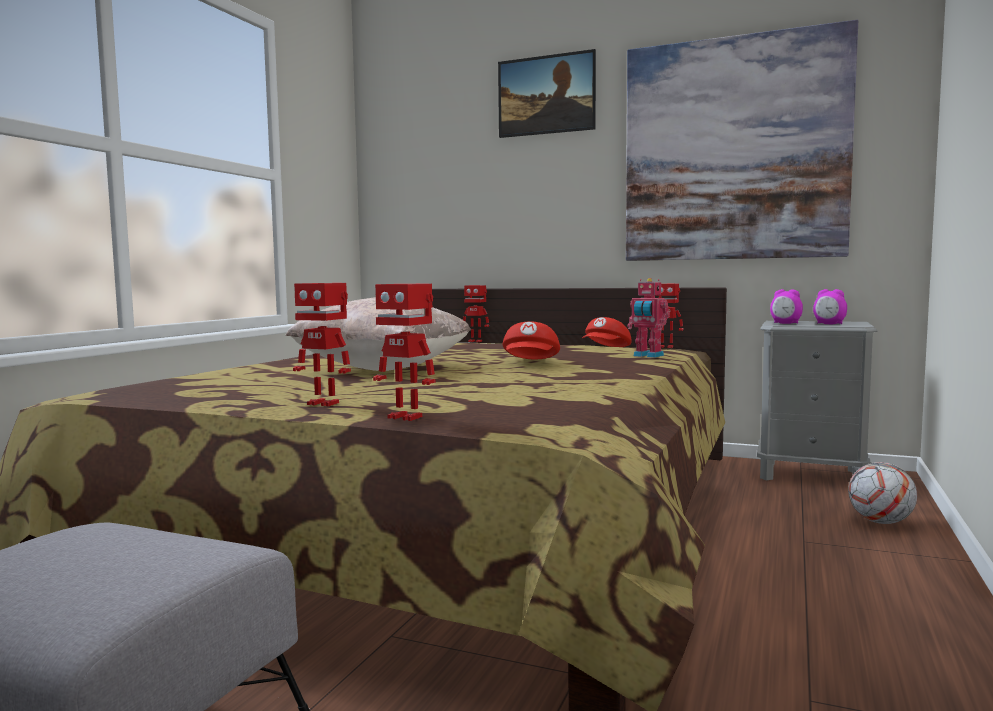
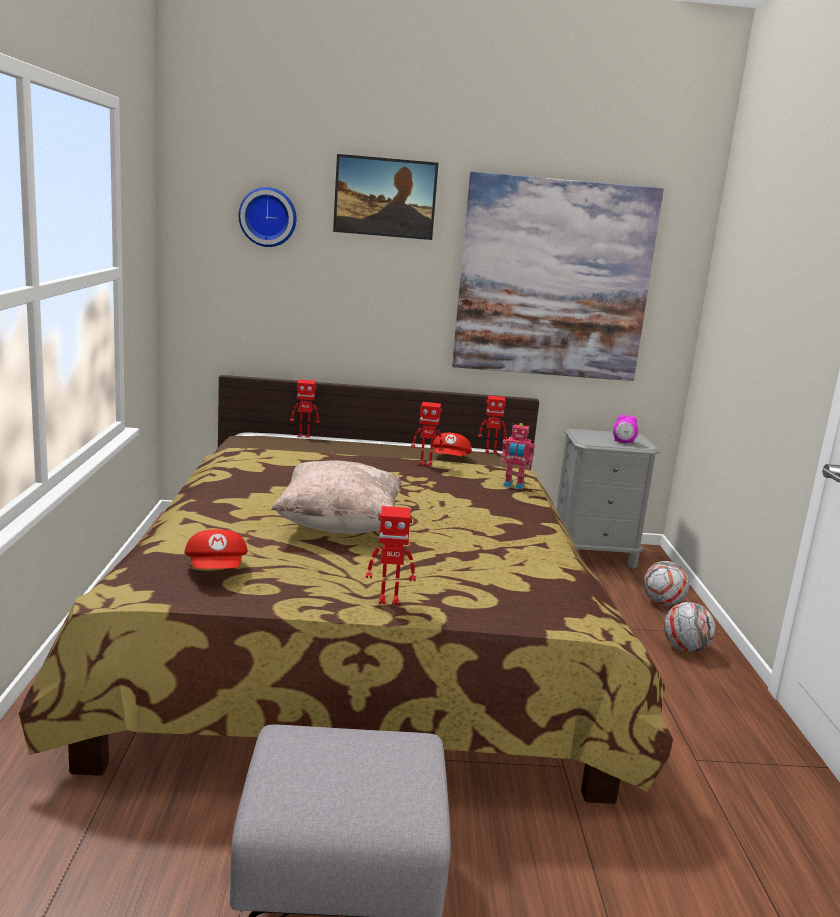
camera: 25 degrees left, 10 degrees up
(406, 417) = (477, 617): toy robot -> toy robot (425, 464)
(442, 134) = (268, 217): none -> wall clock
(531, 363) = (445, 507): red cap -> red cap (217, 570)
(785, 323) = (591, 440): alarm clock -> none
(884, 569) = (685, 649): none -> football

